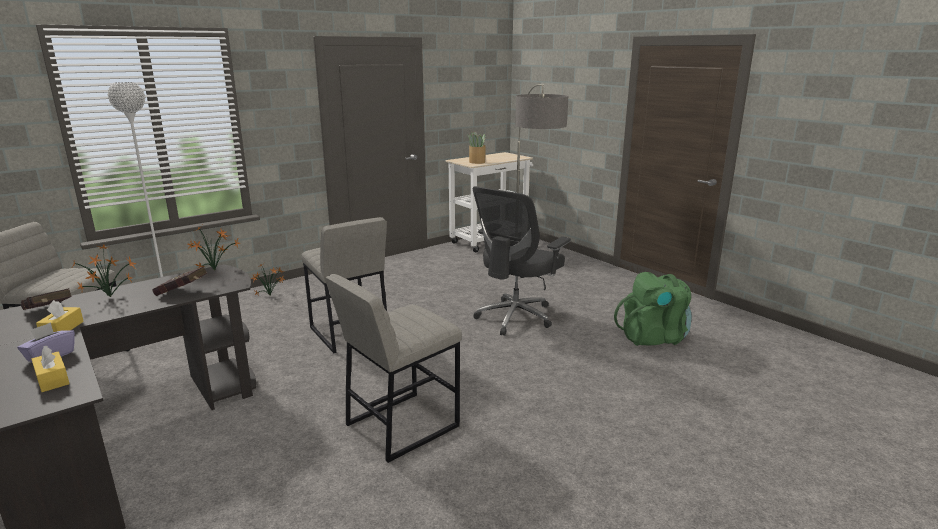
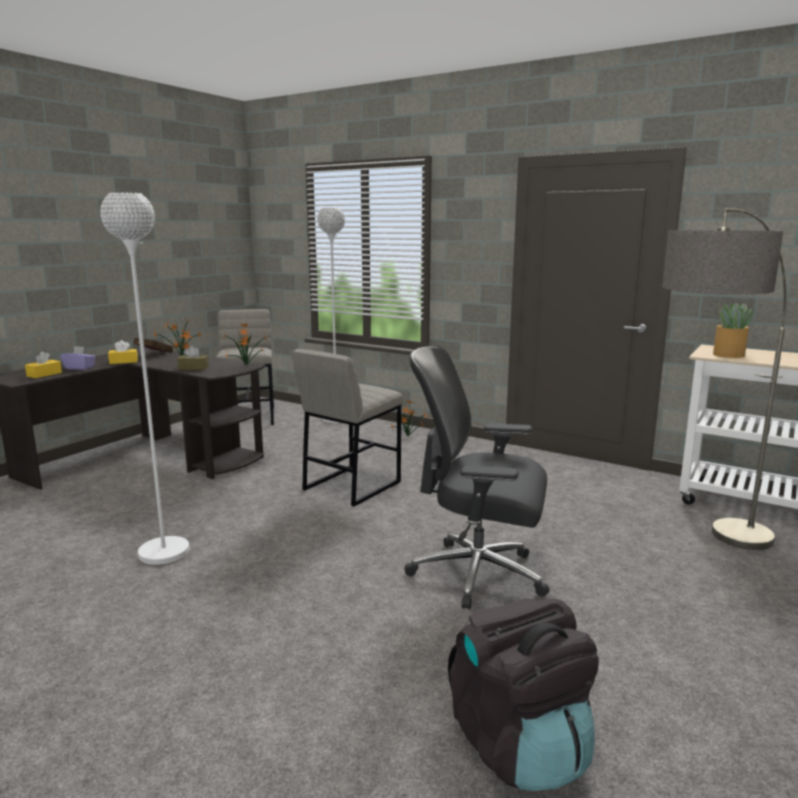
camera: 70 degrees right, 5 degrees down
(184, 293) = (193, 368): red book -> brown tissue box
(400, 426) = (164, 552): grey chair -> white floor lamp
(653, 337) = (519, 744): green backpack -> black backpack

